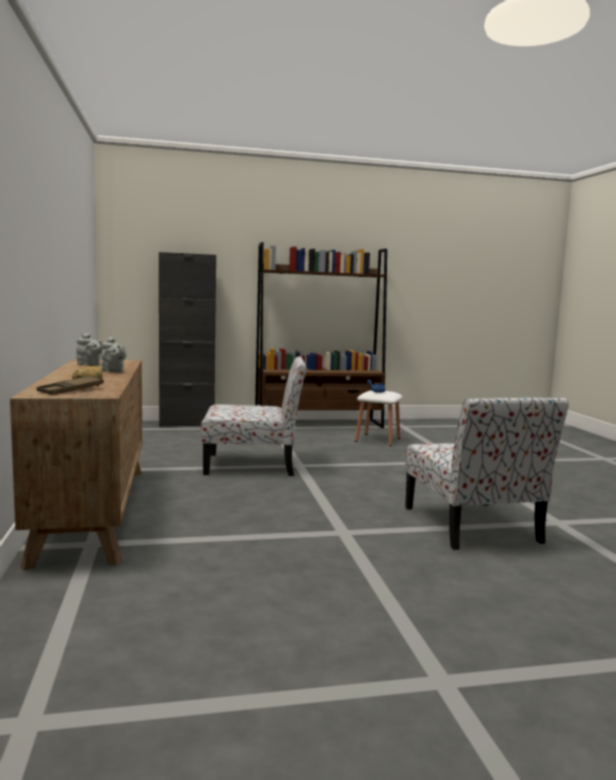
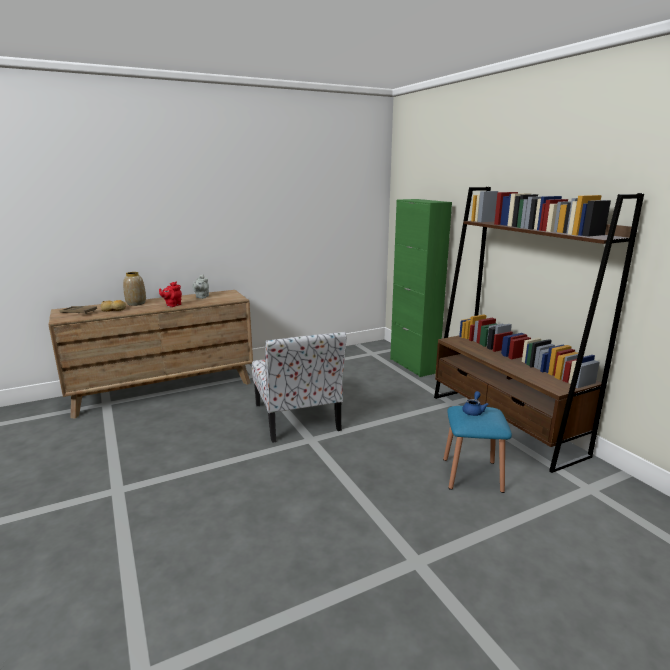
camera: 75 degrees right, 10 degrees up
(70, 377) = (136, 303): none -> vase
(113, 371) = (172, 305): grey teapot -> red teapot
(186, 424) = (413, 365): black cabinet -> green cabinet
(377, 440) = (472, 475): white stool -> blue stool
(472, 526) = (129, 578): chair -> none

